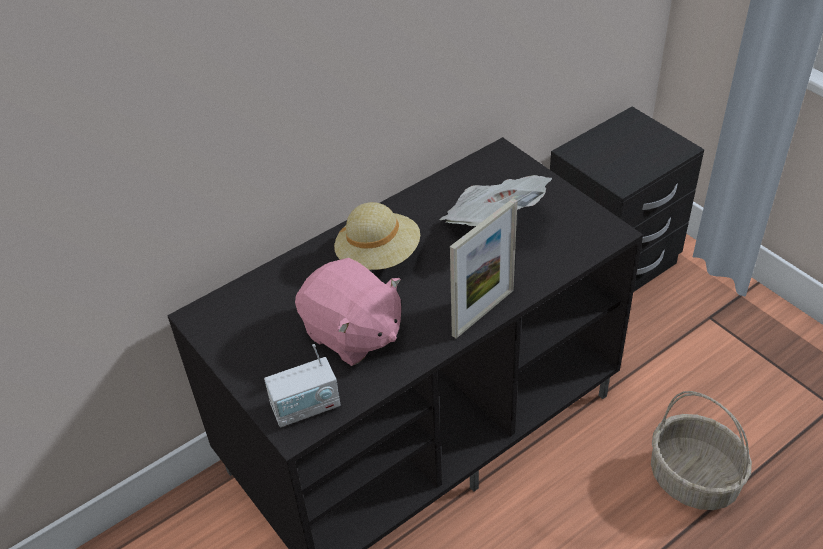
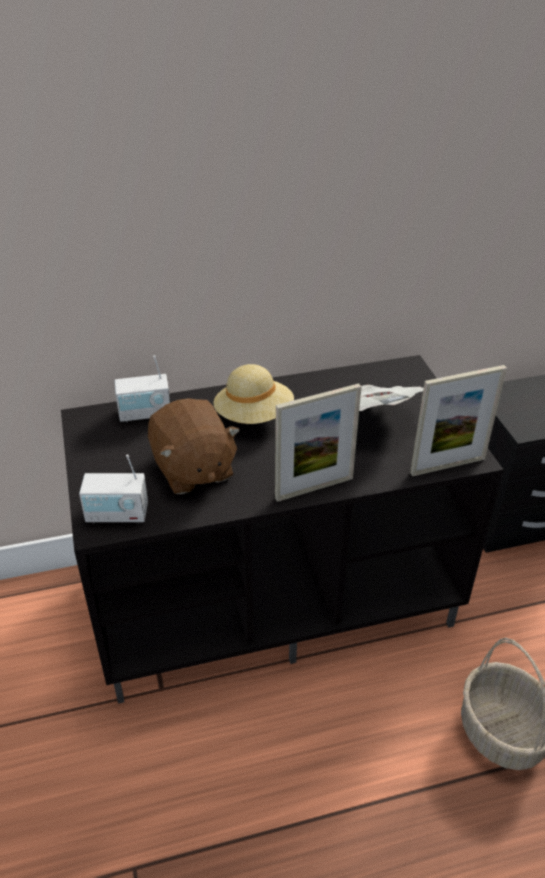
camera: 20 degrees right, 5 degrees down
(263, 289) = (145, 413): none -> radio
(352, 334) = (192, 469): pink plush toy -> brown plush toy
(592, 247) = (447, 466): none -> picture frame

